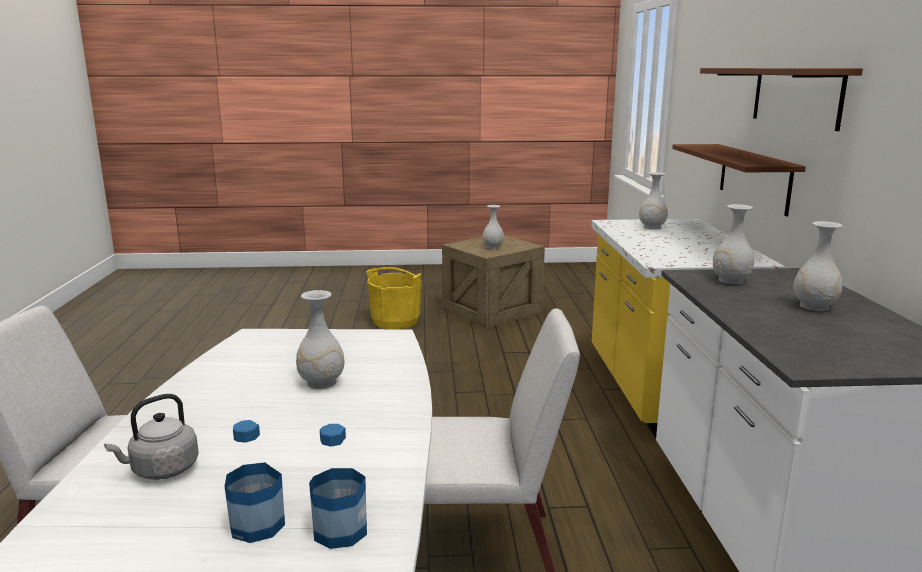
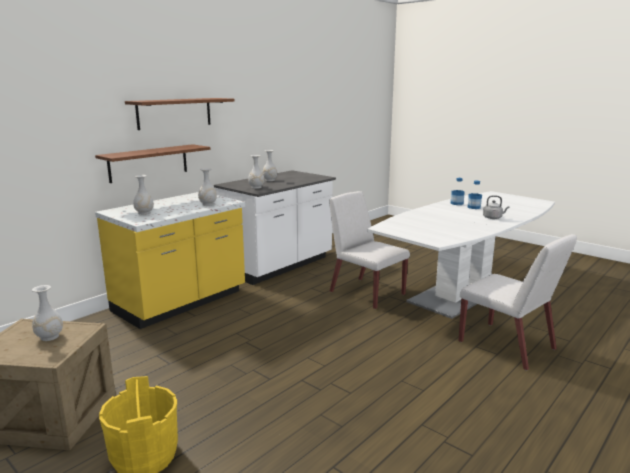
camera: 135 degrees left, 0 degrees up
(321, 382) = (429, 222): white vase -> white vase (208, 204)

